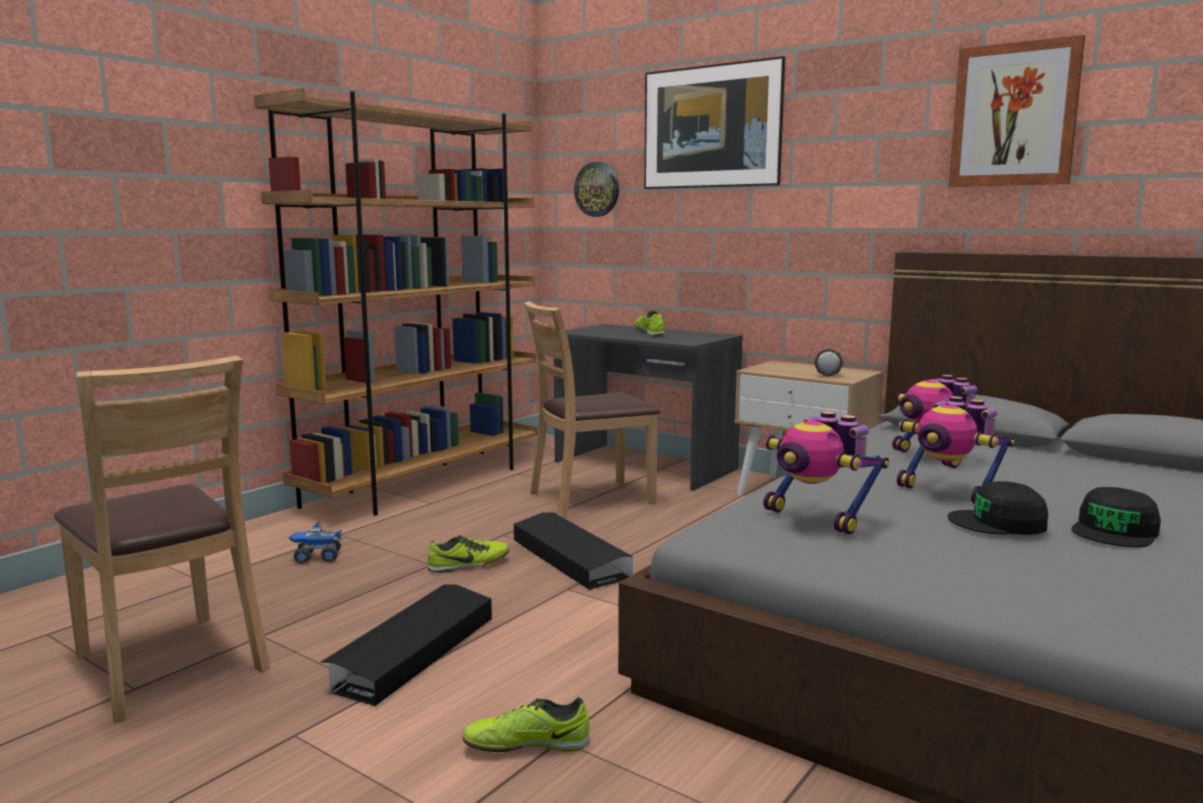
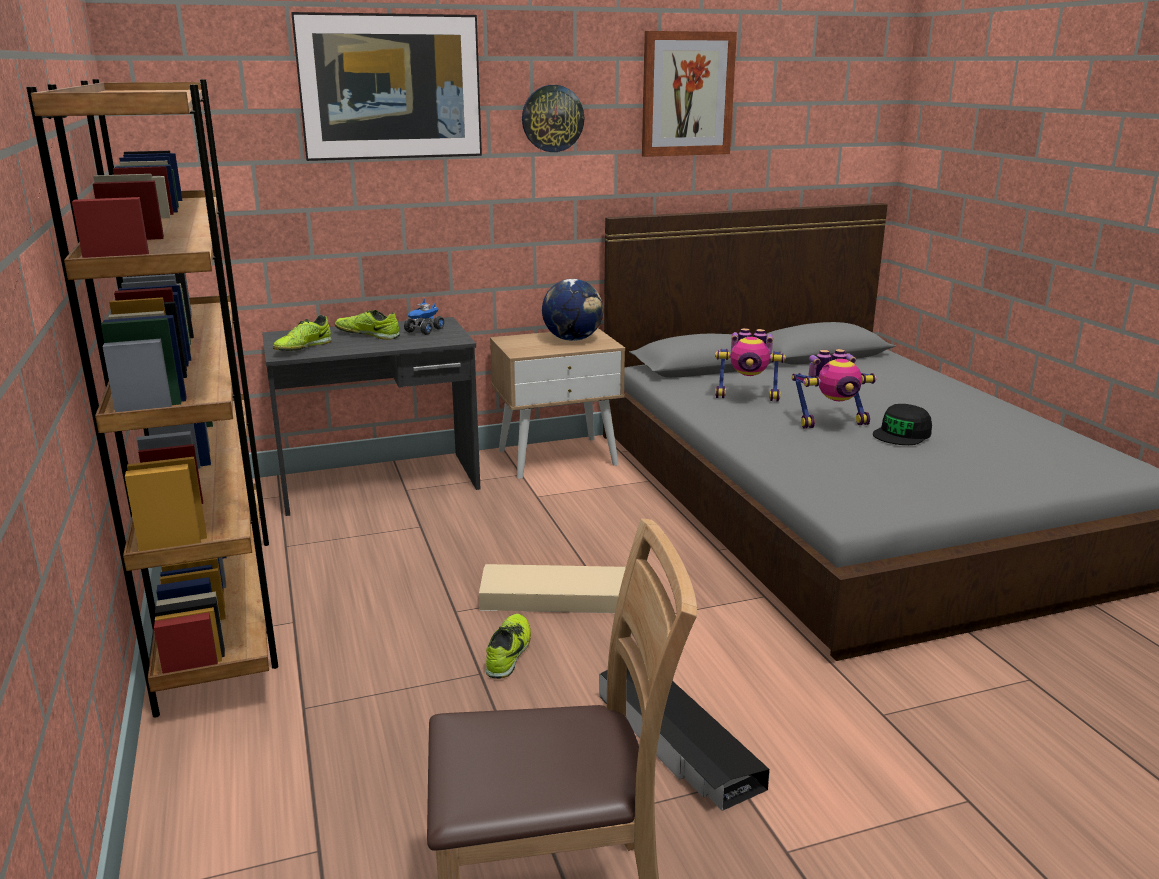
camera: 55 degrees left, 10 degrees up
(317, 558) = (362, 742): toy truck -> toy truck (424, 331)
(527, 744) = (880, 731): shoe -> shoe (302, 348)
(570, 558) = (560, 598): black storage box -> beige storage box
(590, 499) = (427, 538): brown chair -> none
(597, 189) = (226, 162): wall clock -> wall clock (552, 118)
(817, 518) = (854, 472): toy robot -> none
(828, 372) = (573, 339): flashlight -> globe
(1115, 531) = (936, 417): black cap -> none

